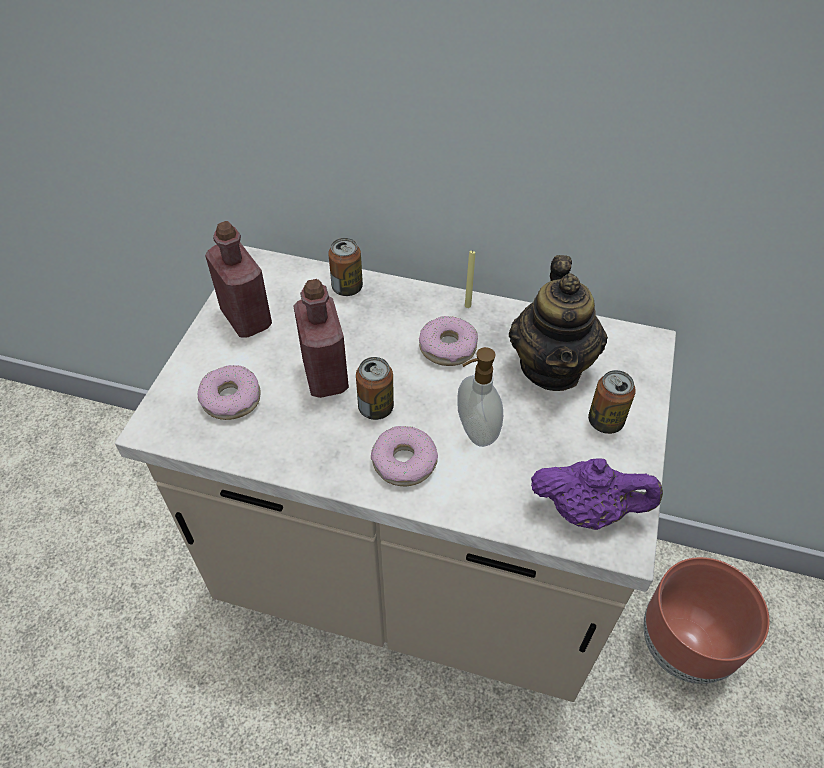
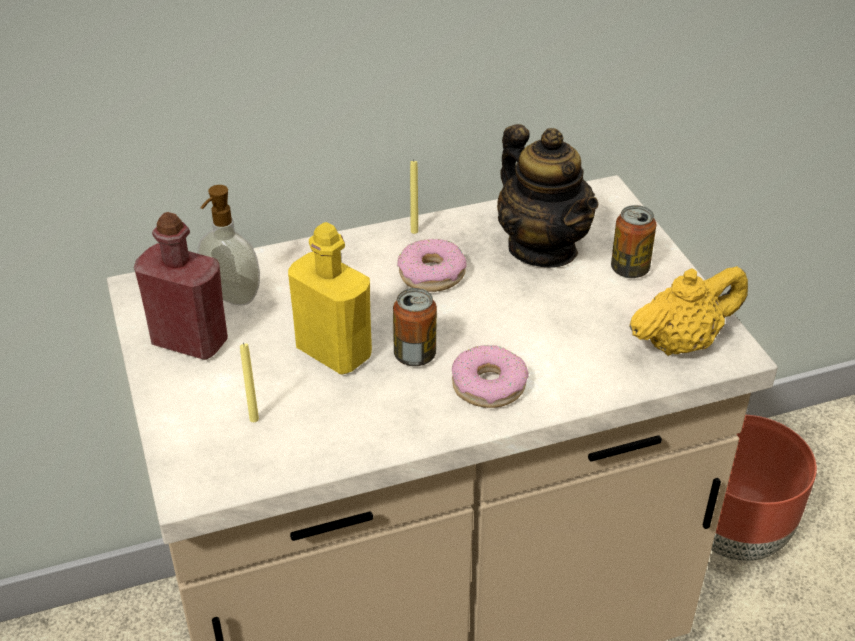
camera: 35 degrees left, 10 degrees down
(231, 399) = (254, 419): donut -> yellow candle
(325, 375) = (334, 352): red bottle -> yellow bottle
(347, 288) = (274, 267): can -> none
(475, 431) = (527, 330): soap dispenser -> soap dispenser (231, 297)
(587, 510) = (681, 343): purple teapot -> yellow teapot

